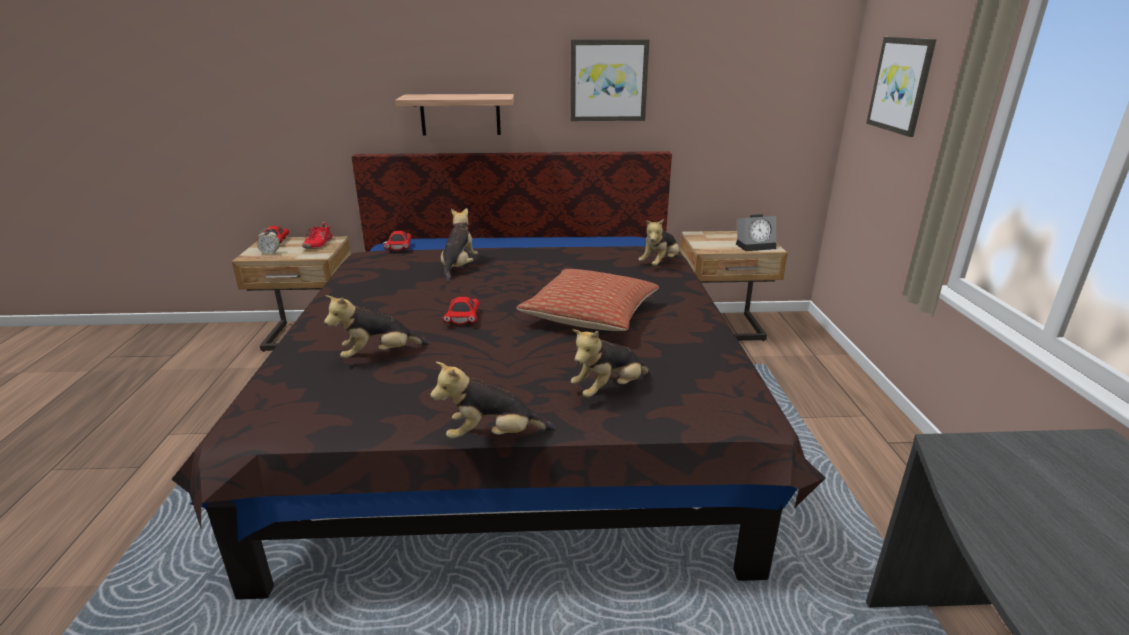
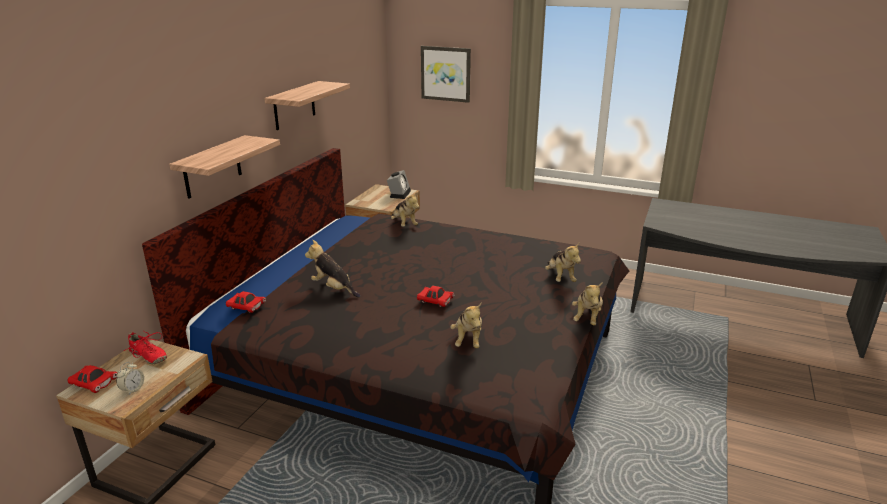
camera: 65 degrees left, 0 degrees up
(590, 315) = (467, 262): pillow -> none
(608, 80) = (294, 105): picture -> shelf

